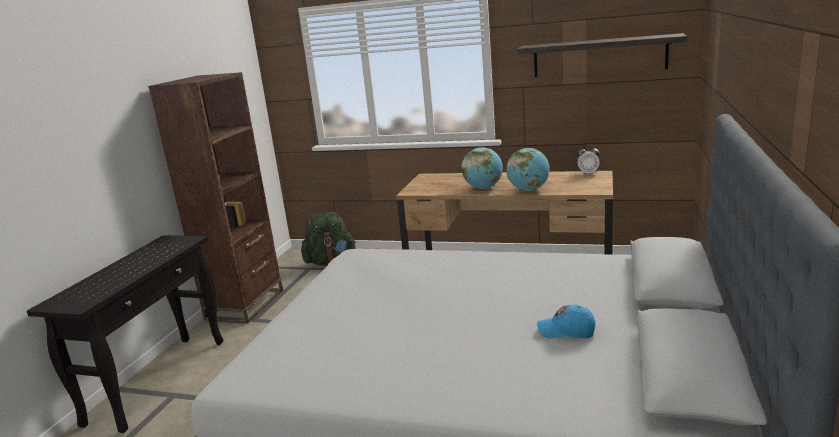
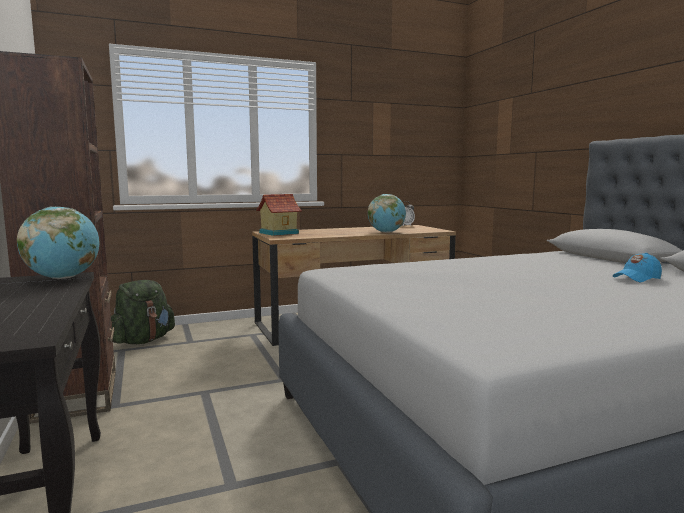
camera: 40 degrees left, 10 degrees down
(430, 180) = (278, 233): none -> toy house
(483, 188) = (343, 233): globe -> globe (63, 278)
(599, 56) = (400, 133): shelf -> none

